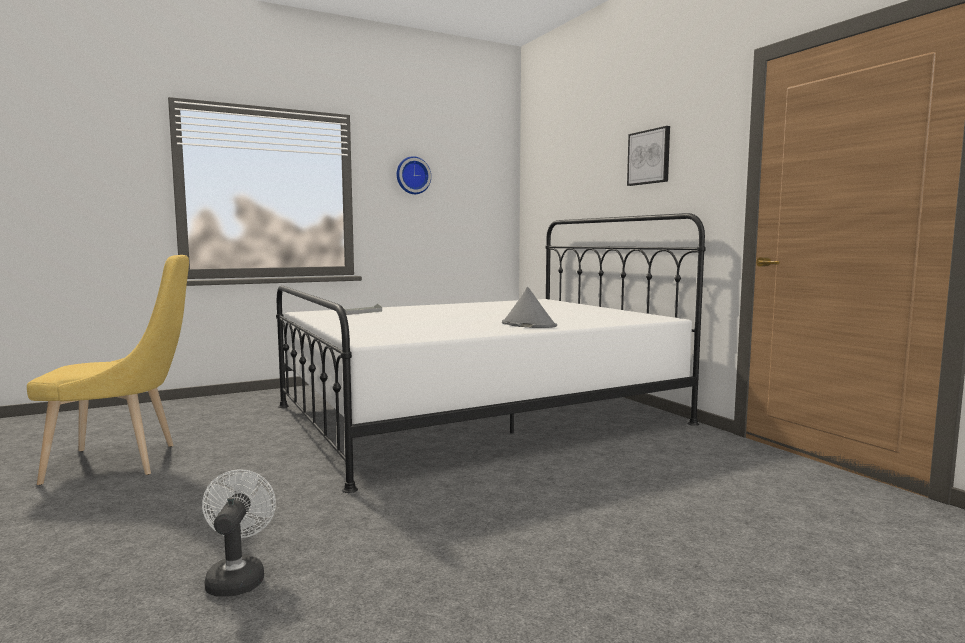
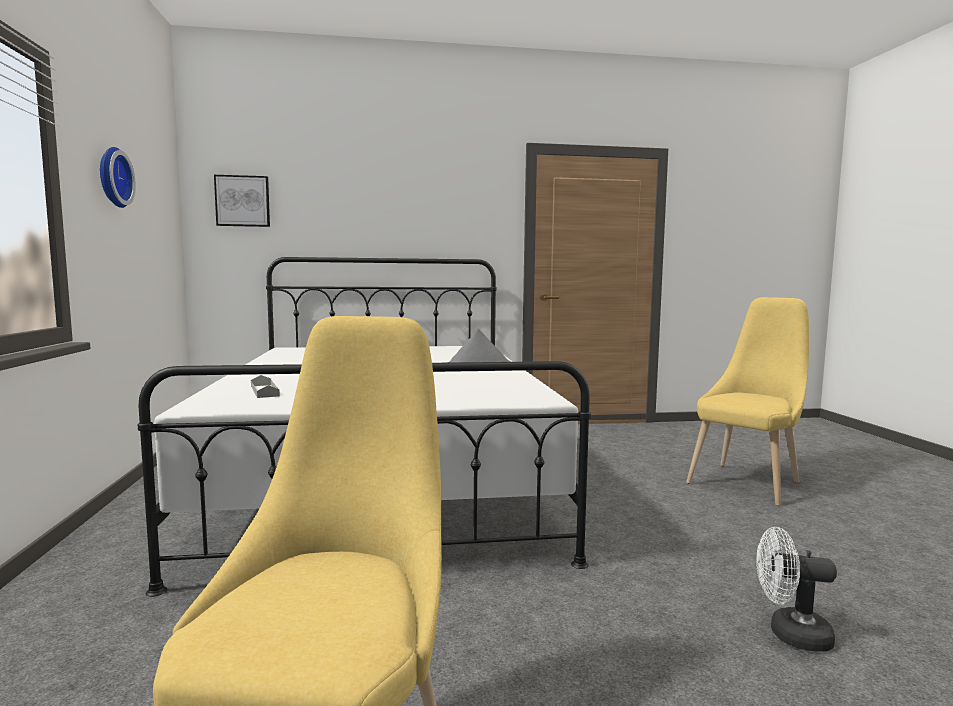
camera: 70 degrees left, 0 degrees up
(649, 157) = (421, 205): picture -> picture (242, 201)
(700, 578) = (748, 481): none -> yellow chair

